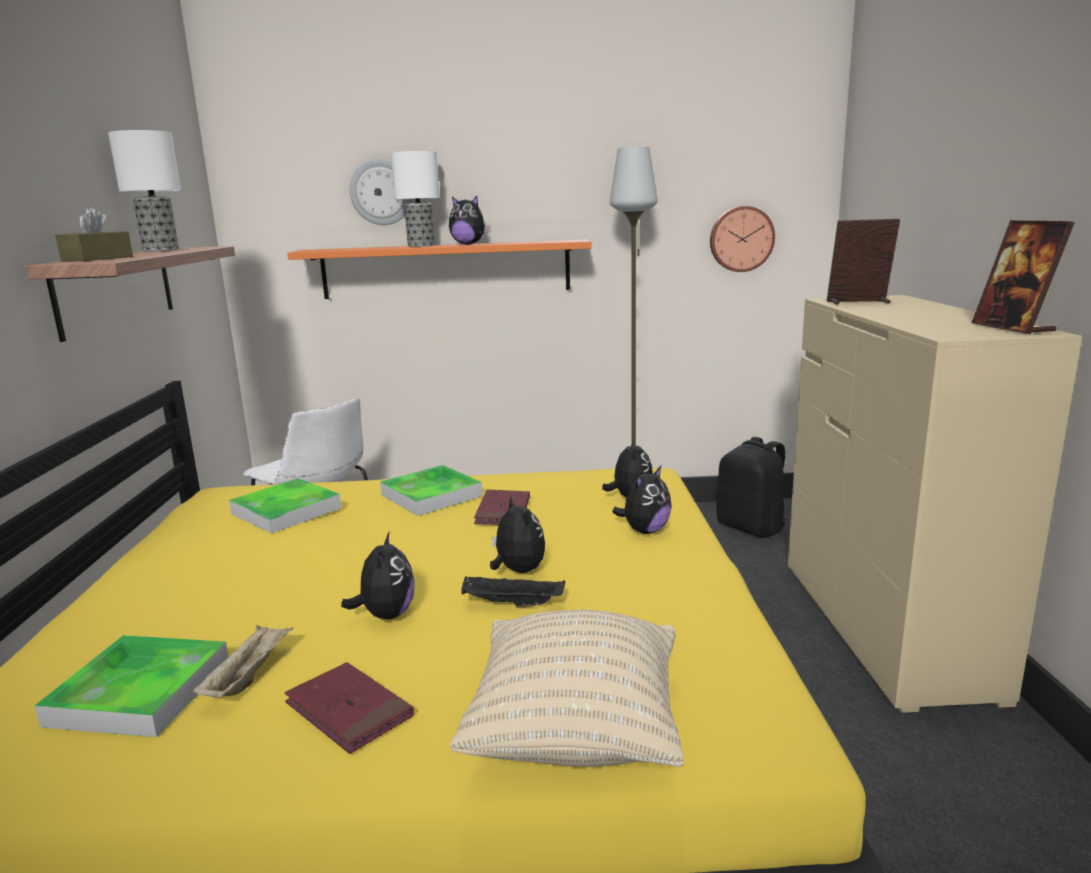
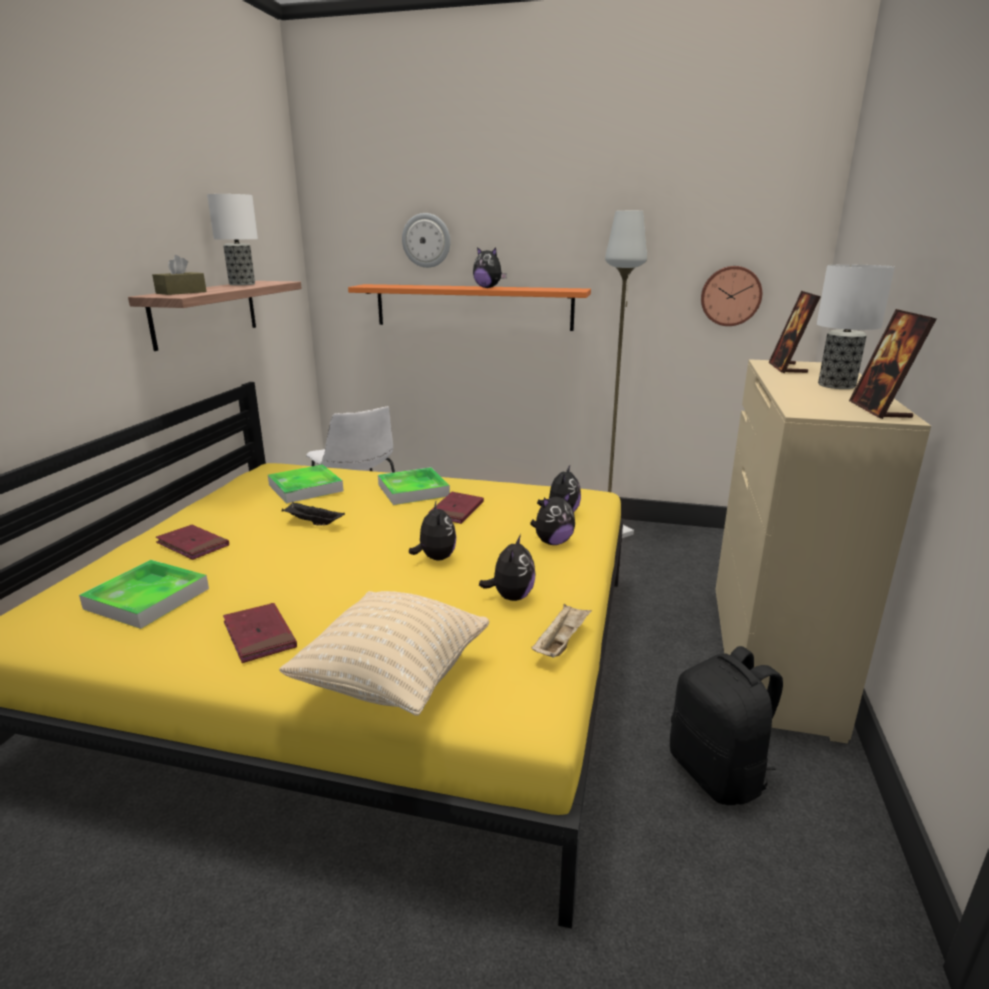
camera: 15 degrees right, 5 degrees up
(166, 607) = (193, 545): none -> red book
(248, 676) = (214, 601): beige tray -> beige tray (561, 643)
(386, 615) = (324, 575): plush toy -> plush toy (511, 597)
(420, 246) = (450, 287): table lamp -> table lamp (835, 385)
(511, 604) = (413, 582): black tray -> black tray (312, 522)
(752, 527) = (705, 552): black backpack -> black backpack (718, 773)
(858, 302) = (787, 368): picture frame -> picture frame turned 105 degrees counterclockwise

